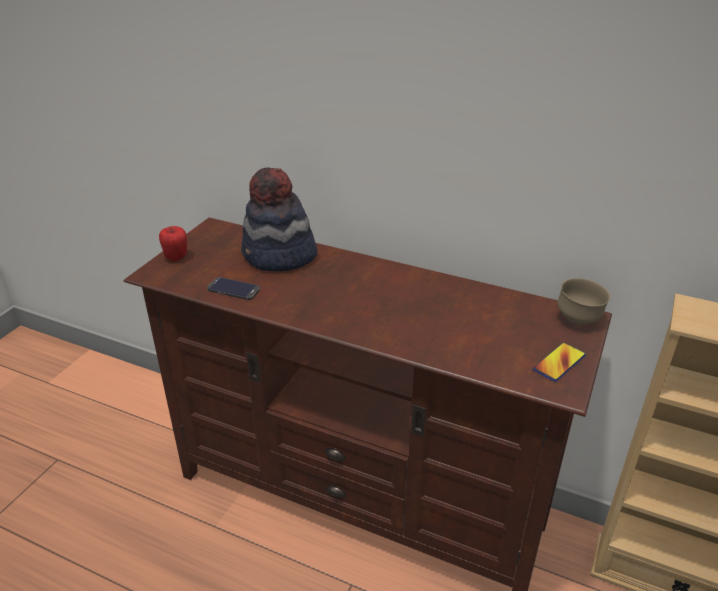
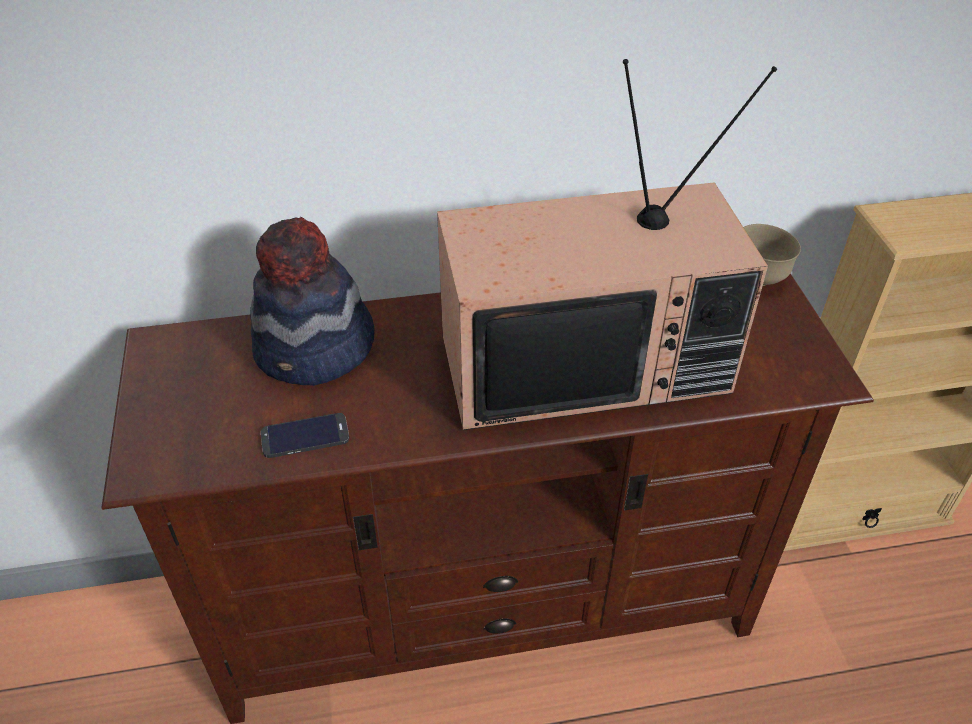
camera: 35 degrees left, 10 degrees up
(176, 258) = (154, 425): apple -> none
(414, 316) = (585, 361): none -> television
(559, 363) = (792, 346): phone -> none

